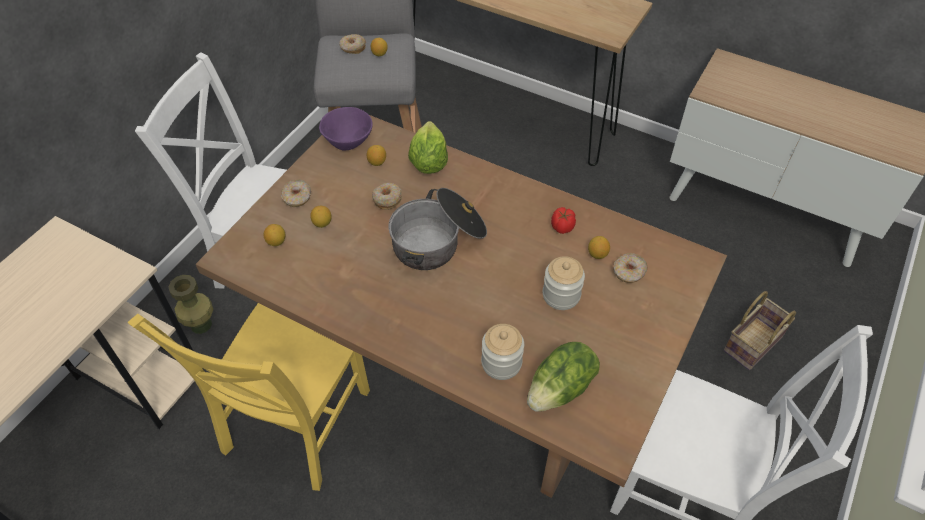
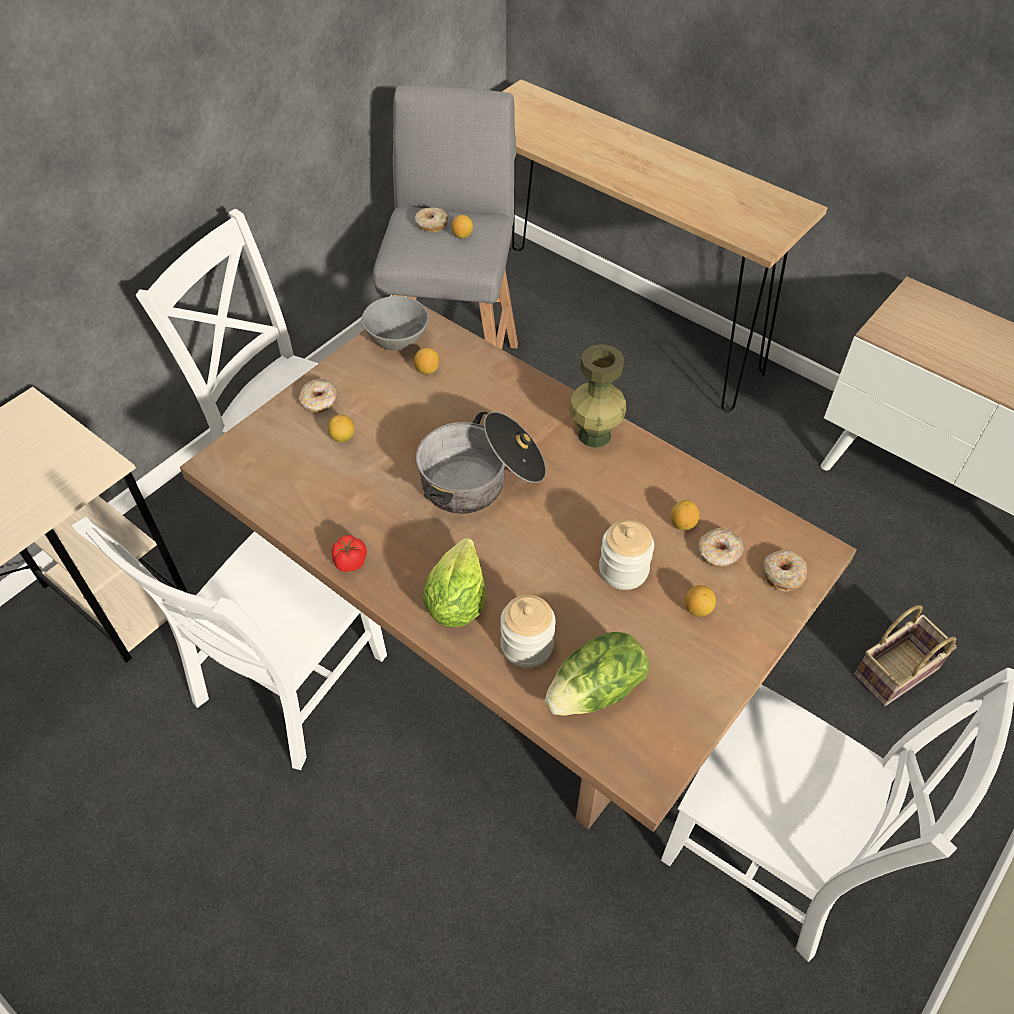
camera: 10 degrees right, 0 degrees up
(200, 324) = (200, 543): green vase -> green vase (594, 435)
(276, 242) = (282, 453): lemon -> lemon (698, 609)
(293, 426) = (285, 685): yellow chair -> white chair
(349, 143) = (398, 342): purple bowl -> grey bowl
(387, 199) = (429, 418): donut -> donut (782, 574)
(428, 162) = (491, 378): lettuce -> lettuce (456, 601)
(562, 227) = (644, 483): tomato -> tomato (350, 562)

